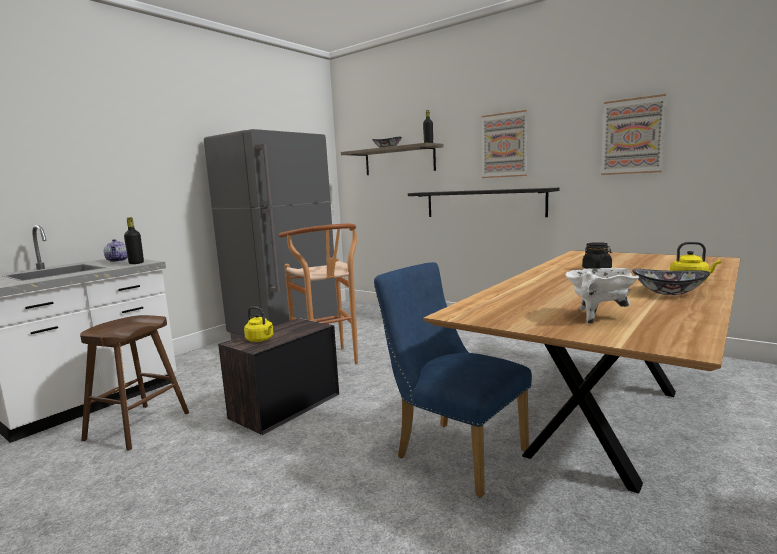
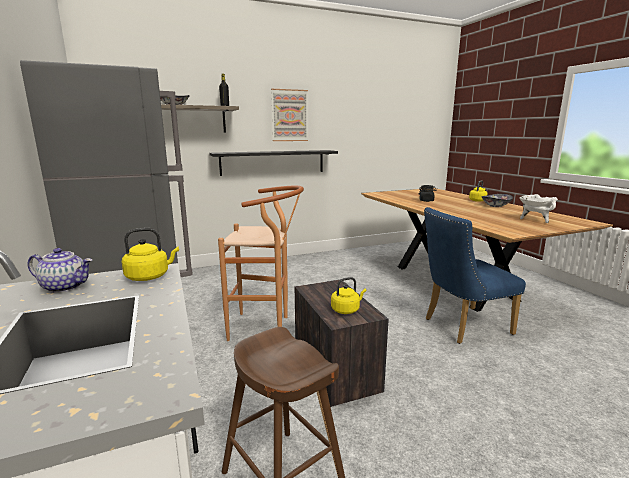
camera: 60 degrees left, 5 degrees up
(136, 263) = (150, 276): black bottle -> yellow kettle
(632, 136) = (370, 119): picture -> none

